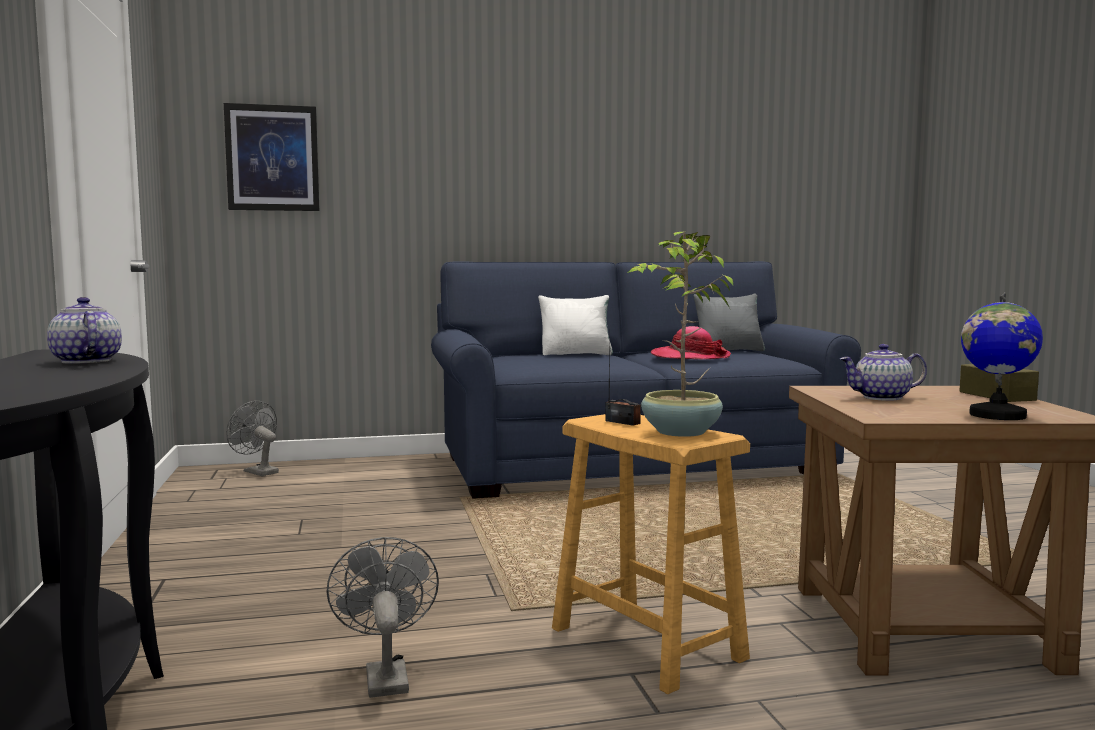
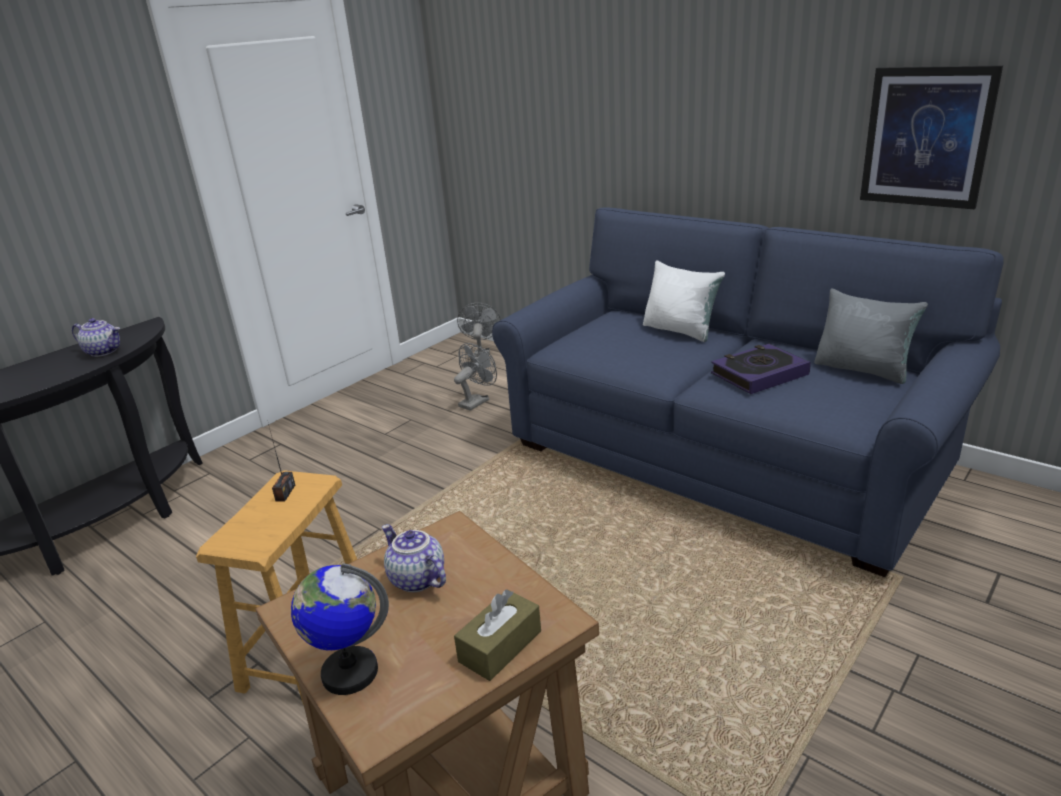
camera: 55 degrees right, 20 degrees up
(85, 361) = (104, 351): teapot -> teapot turned 90 degrees clockwise
(272, 158) = (493, 94): picture -> picture (926, 137)
(385, 675) = (203, 576): grey fan -> grey fan (477, 401)
(680, 432) = (258, 528): potted plant -> none
(690, 357) = (759, 374): hat -> book

